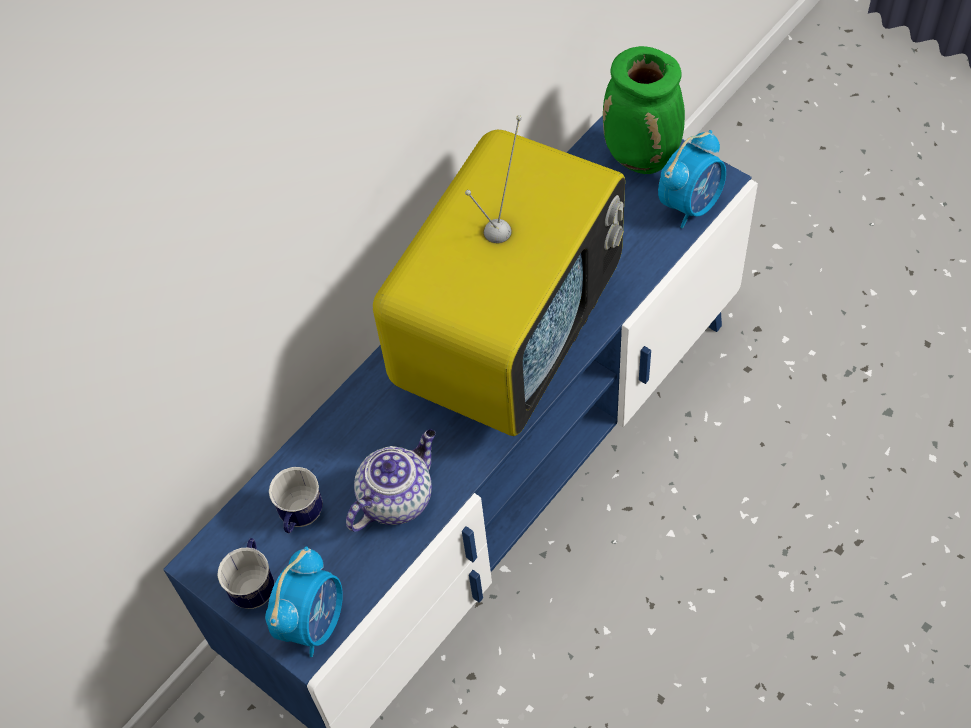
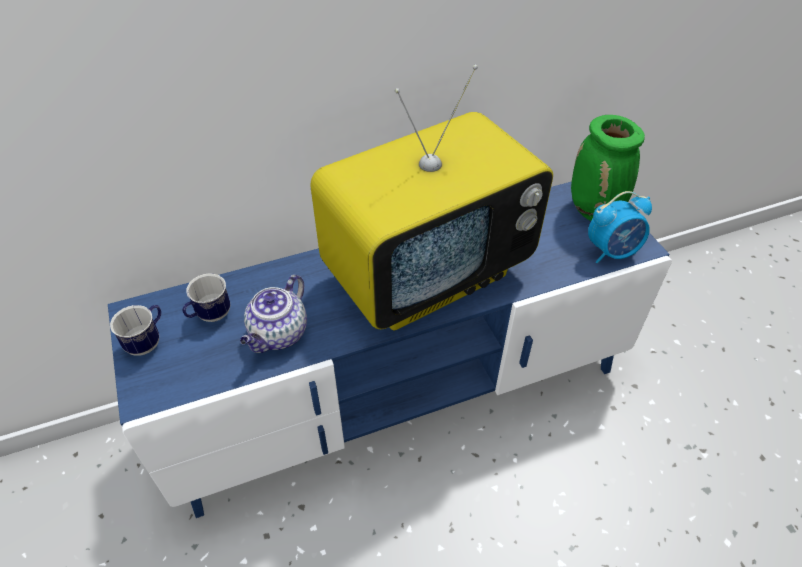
camera: 25 degrees right, 10 degrees down
(313, 621) = (161, 385): alarm clock -> none
(396, 497) = (279, 335): teapot -> teapot turned 135 degrees clockwise

